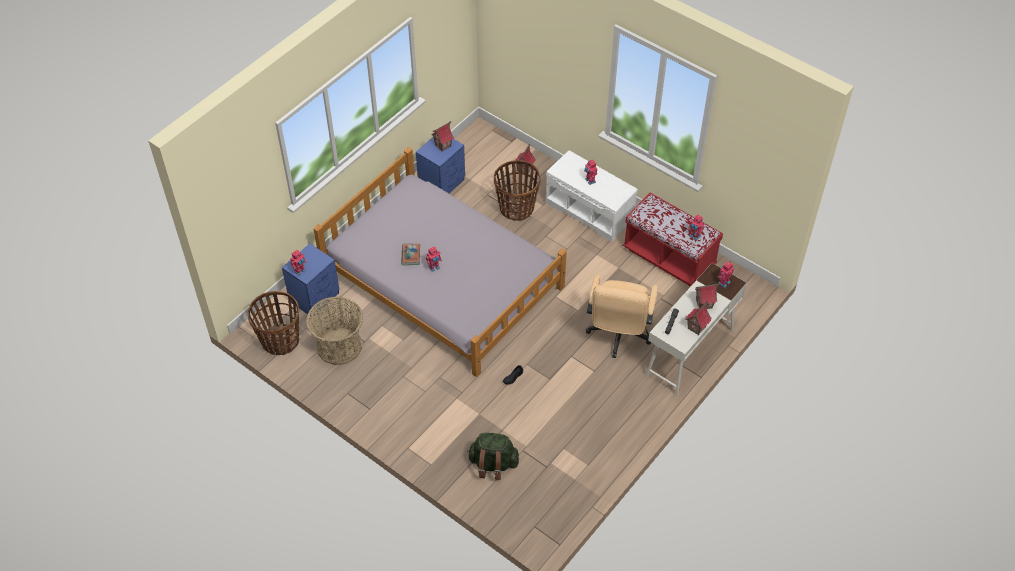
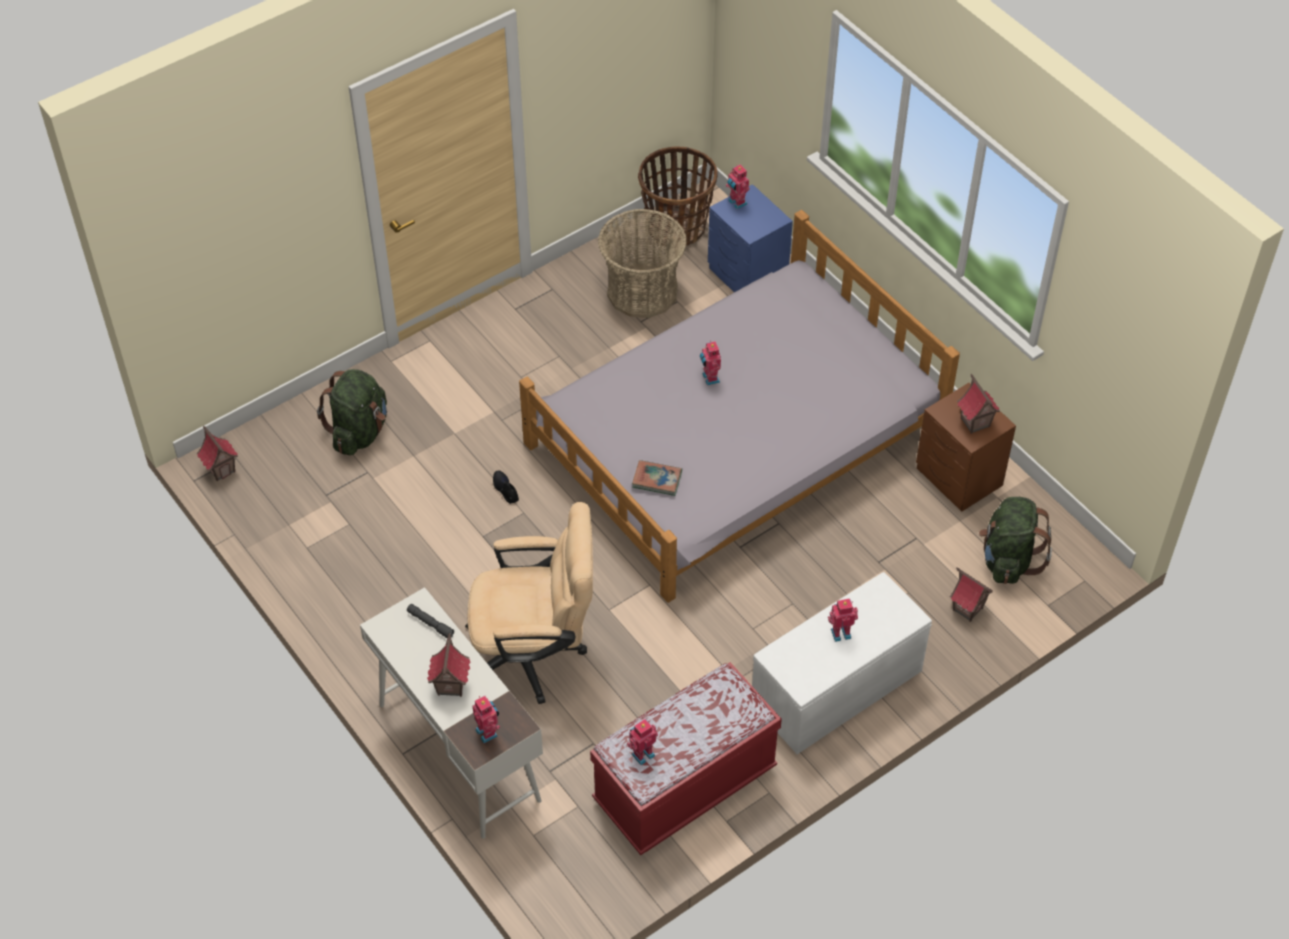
camera: 105 degrees right, 0 degrees up
(411, 255) = (745, 353): book -> book (657, 480)
(442, 183) = (959, 479): blue nightstand -> brown nightstand
(489, 158) = (1008, 559): none -> green backpack
(516, 208) = (872, 574): basket -> none
(618, 335) = (535, 654): beige office chair -> beige office chair turned 150 degrees clockwise
(696, 328) = (405, 657): toy house -> toy house (221, 469)

